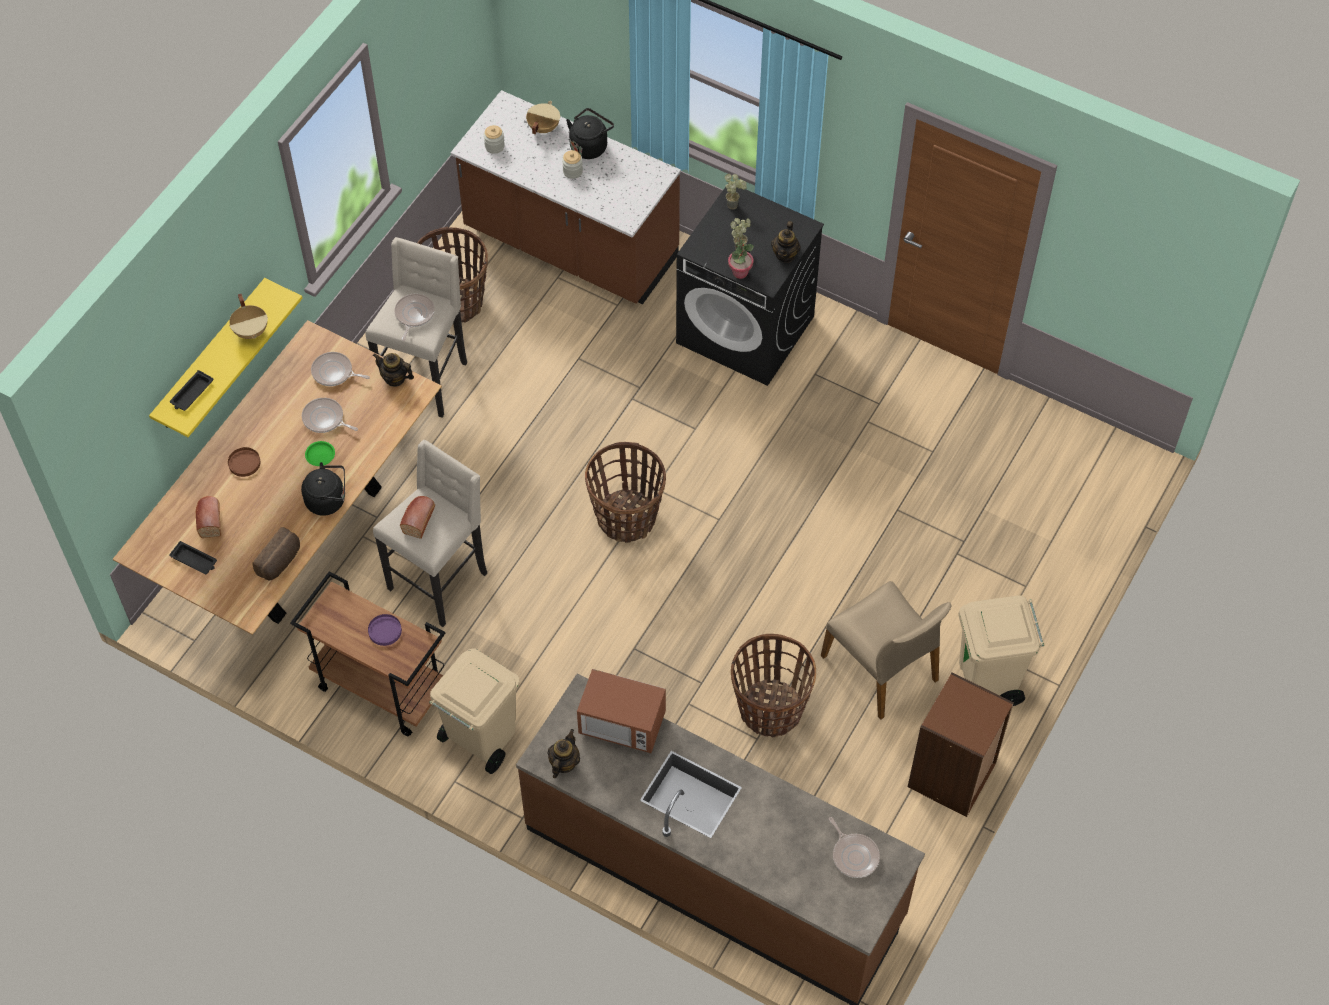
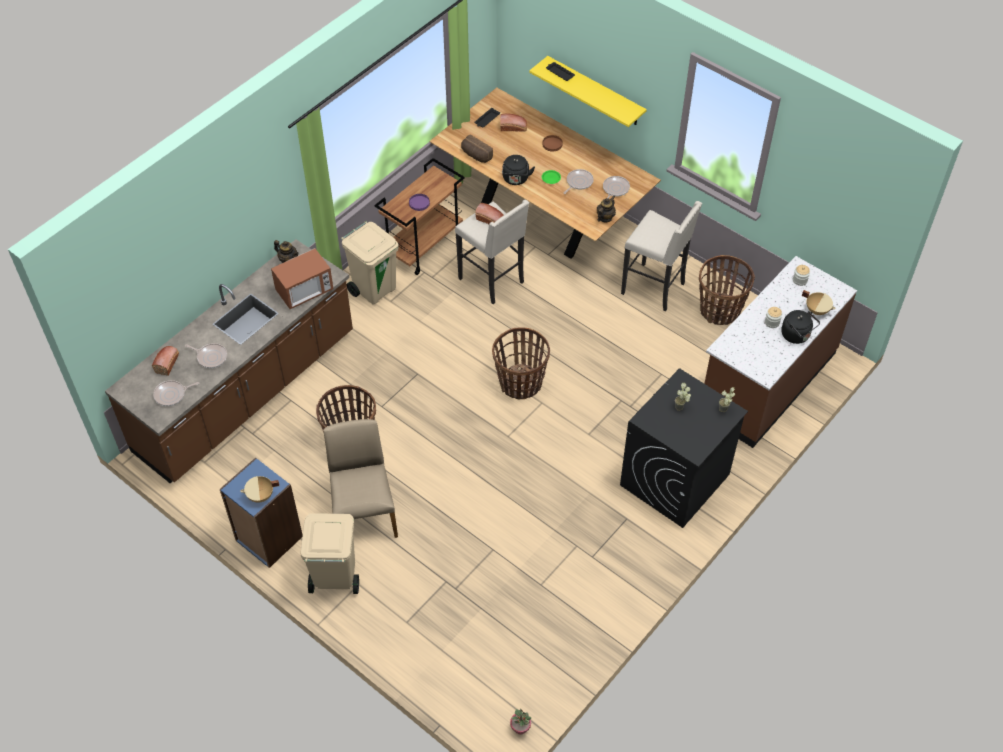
camera: 100 degrees right, 5 degrees down
(251, 331) = (603, 101): beige cooking pot -> beige cooking pot (260, 496)
(413, 315) = (657, 232): frying pan -> frying pan (211, 357)
(622, 725) = (305, 291): microwave -> microwave turned 150 degrees counterclockwise
(740, 272) = (655, 403): potted plant -> potted plant (520, 728)
(785, 255) = (669, 435): teapot -> none
(797, 879) = (167, 362): none -> bread
(881, 668) = (363, 512): beige chair -> beige chair turned 105 degrees clockwise
(952, 776) = (268, 539): brown bookcase -> blue bookcase

